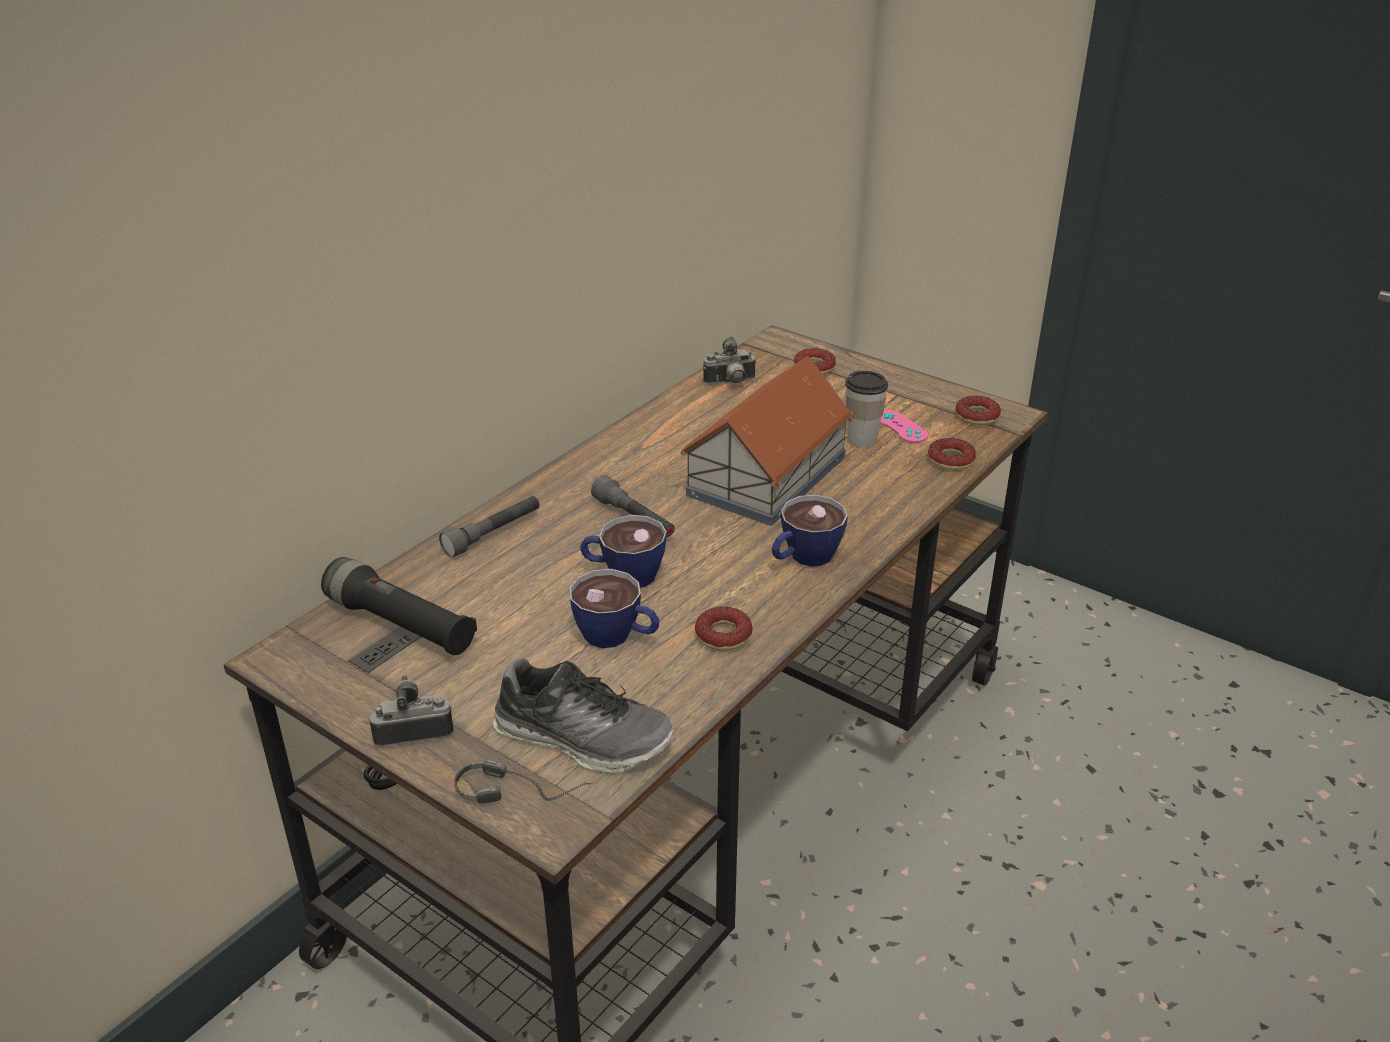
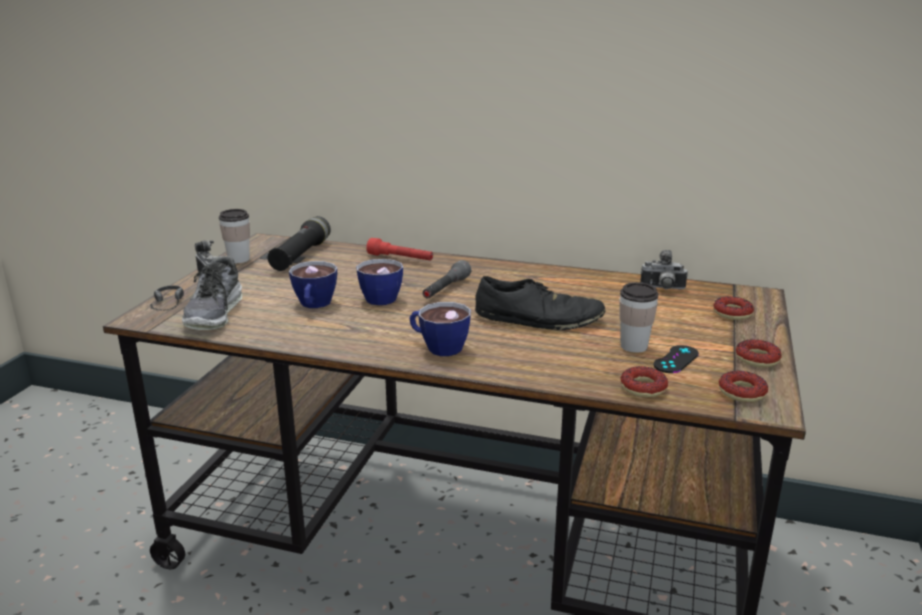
camera: 70 degrees right, 10 degrees down
(358, 695) = (239, 259): none -> cup
(493, 534) = (400, 259): grey flashlight -> red flashlight
(723, 635) = (329, 334): donut -> donut (757, 359)
(730, 383) = (662, 289): camera -> camera turned 45 degrees counterclockwise
(765, 476) = (539, 319): toy house -> black shoe
(901, 427) = (676, 359): pink game controller -> black game controller

